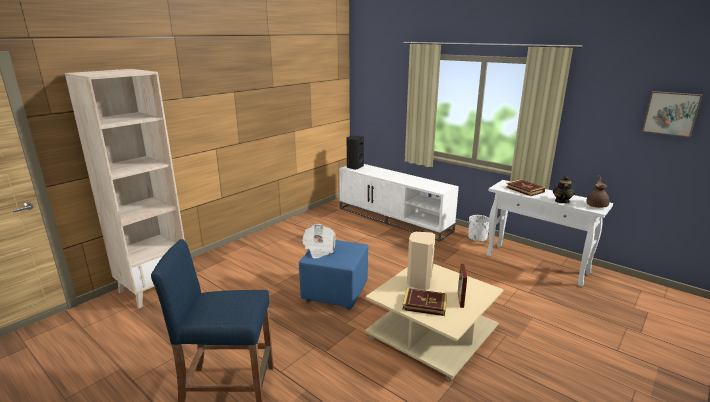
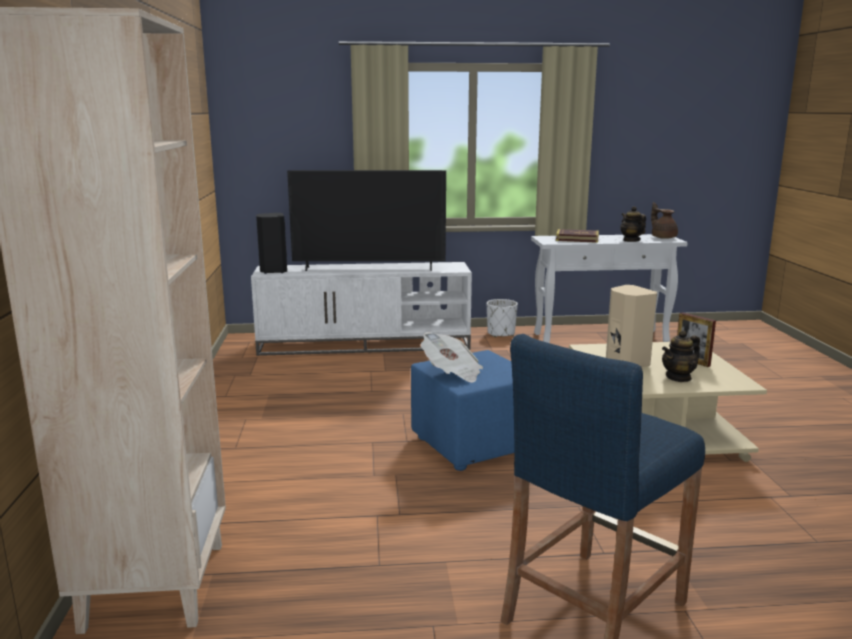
camera: 45 degrees left, 5 degrees down
(397, 177) = (369, 269): none -> television
(424, 304) = (678, 377): book -> teapot
(671, 113) = (698, 120): picture -> none

